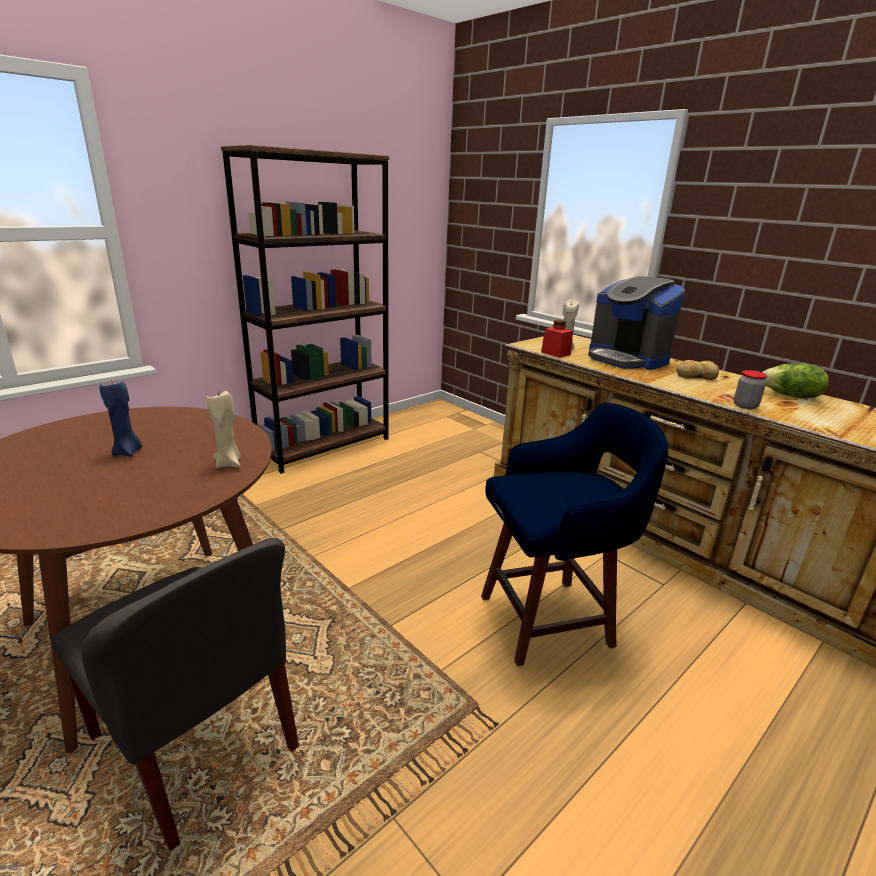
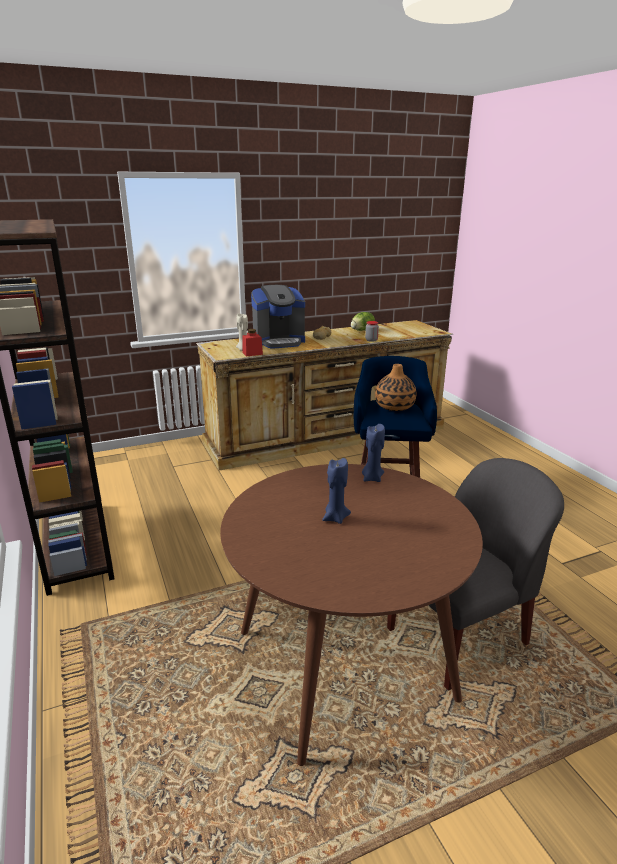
camera: 70 degrees left, 0 degrees up
(229, 463) = (372, 478): beige candle -> blue candle
(577, 489) = (394, 406): none -> vase

